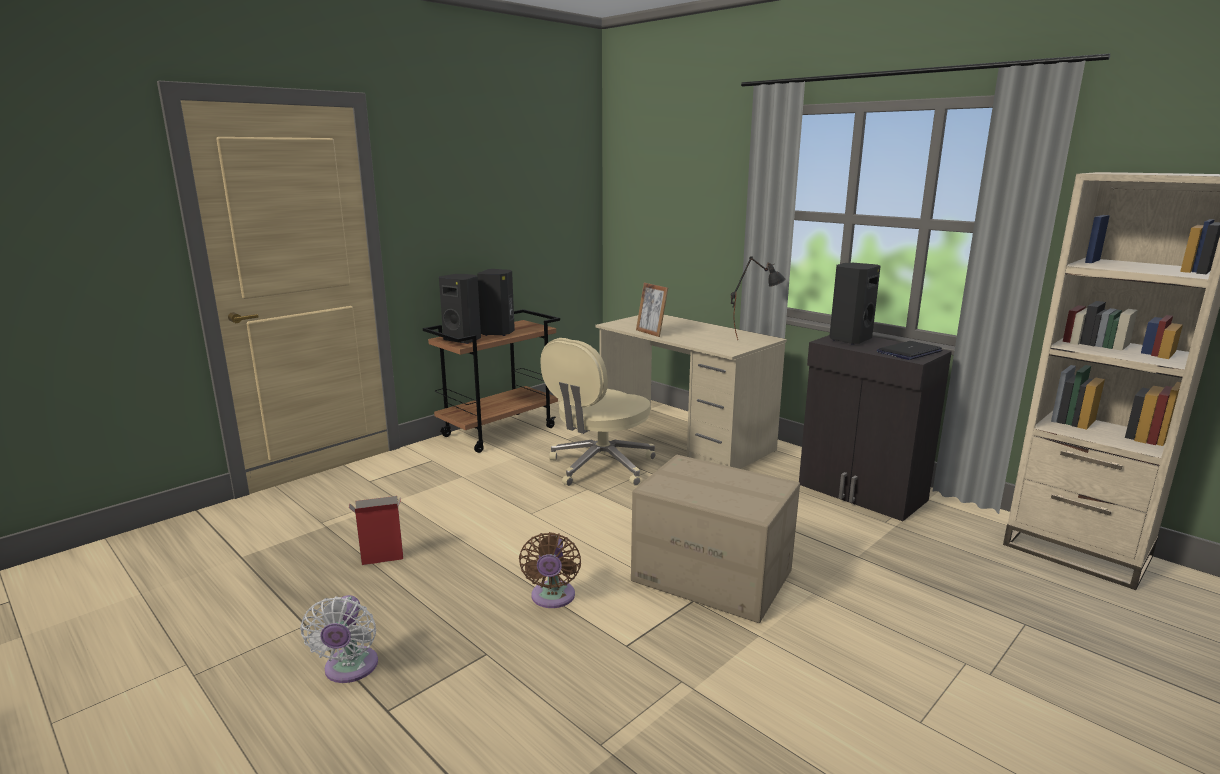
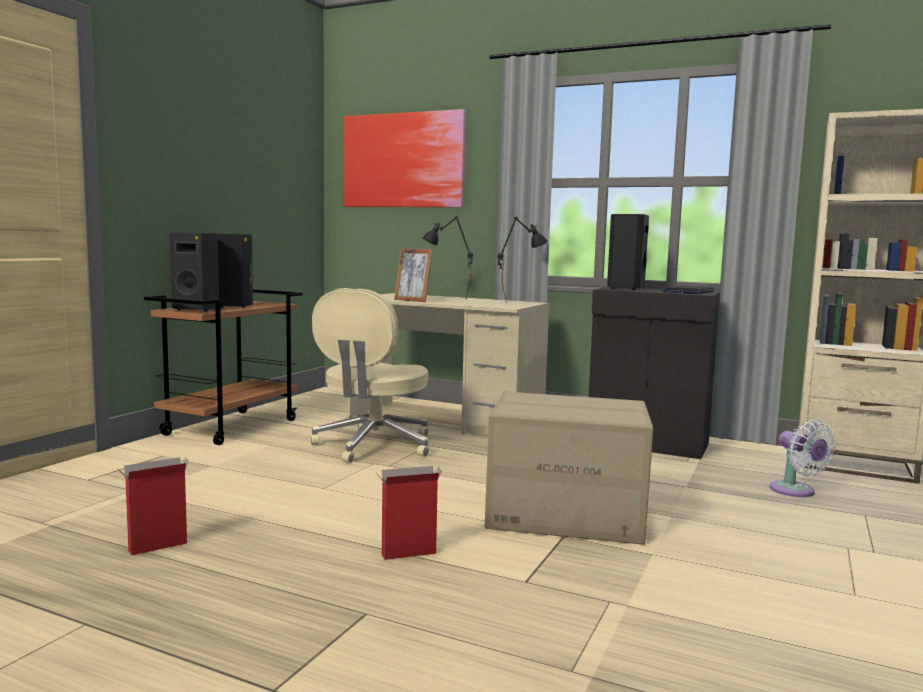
camera: 20 degrees left, 10 degrees down
(349, 669) = (187, 658): white fan -> white fan (795, 491)
(552, 598) = (407, 554): brown fan -> cardboard box
(667, 183) = (403, 160): none -> picture
(687, 329) = (446, 299): none -> black table lamp

